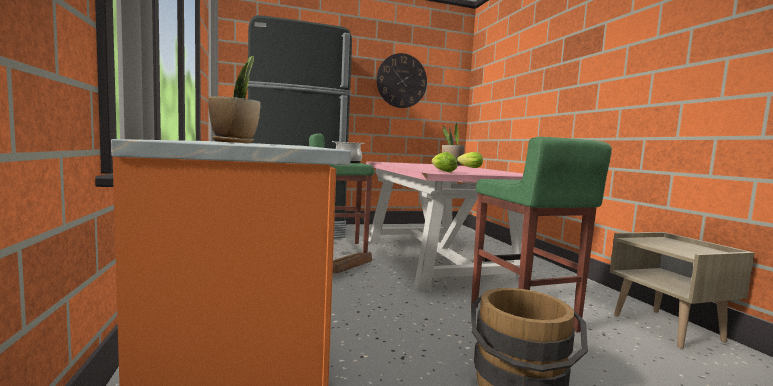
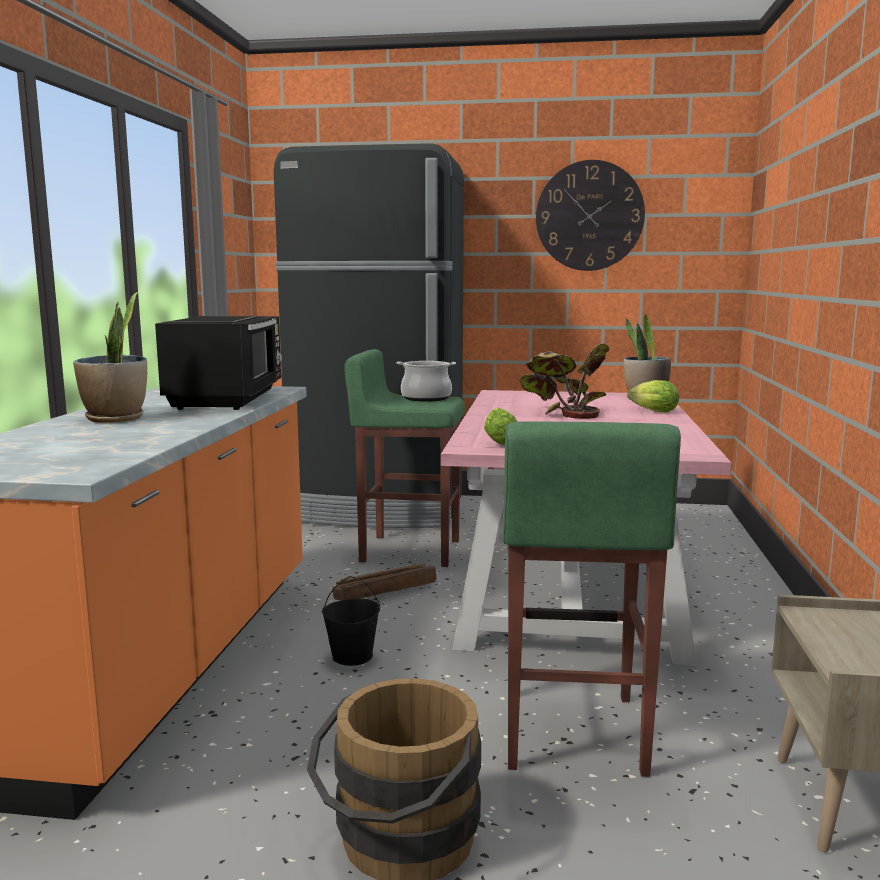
camera: 25 degrees right, 5 degrees up
(279, 144) = (228, 399): none -> black microwave
(369, 300) = (352, 656): none -> black bucket
(432, 166) = (563, 412): none -> potted plant

